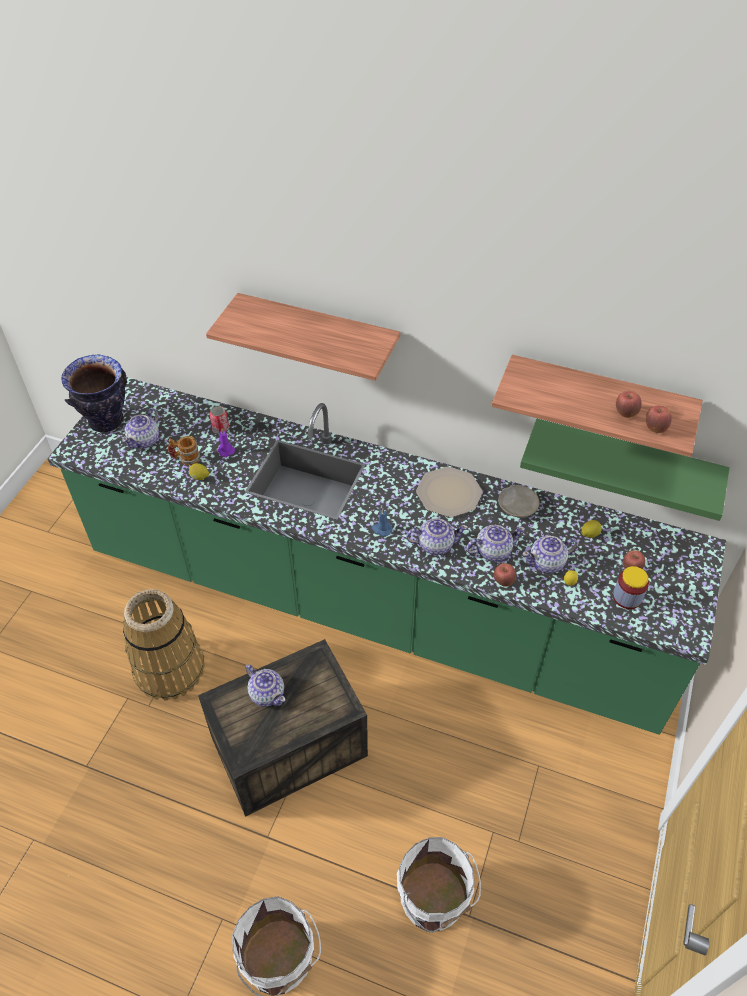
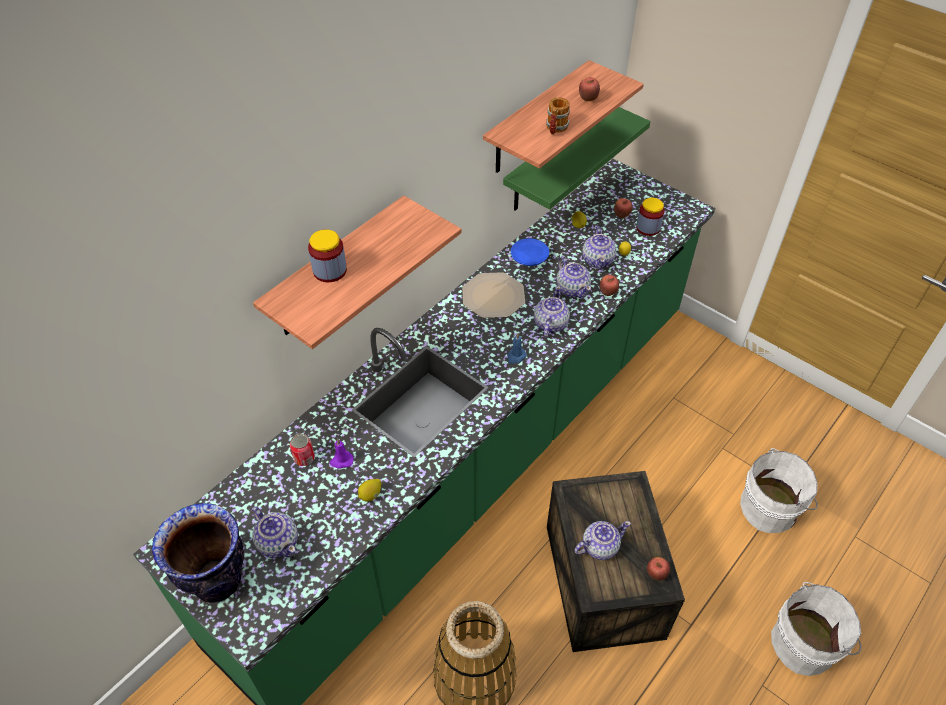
camera: 70 degrees left, 0 degrees up
(185, 458) = (333, 503): mug -> mug (555, 129)
(286, 318) = (330, 270): none -> jar
(492, 551) = (572, 289): teapot -> teapot turned 150 degrees clockwise
(517, 505) = (529, 257): beige plate -> blue plate
(655, 428) = (611, 91): apple -> apple (656, 574)

